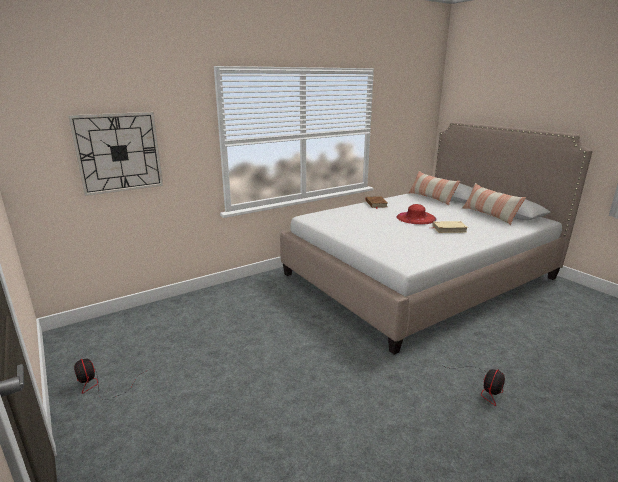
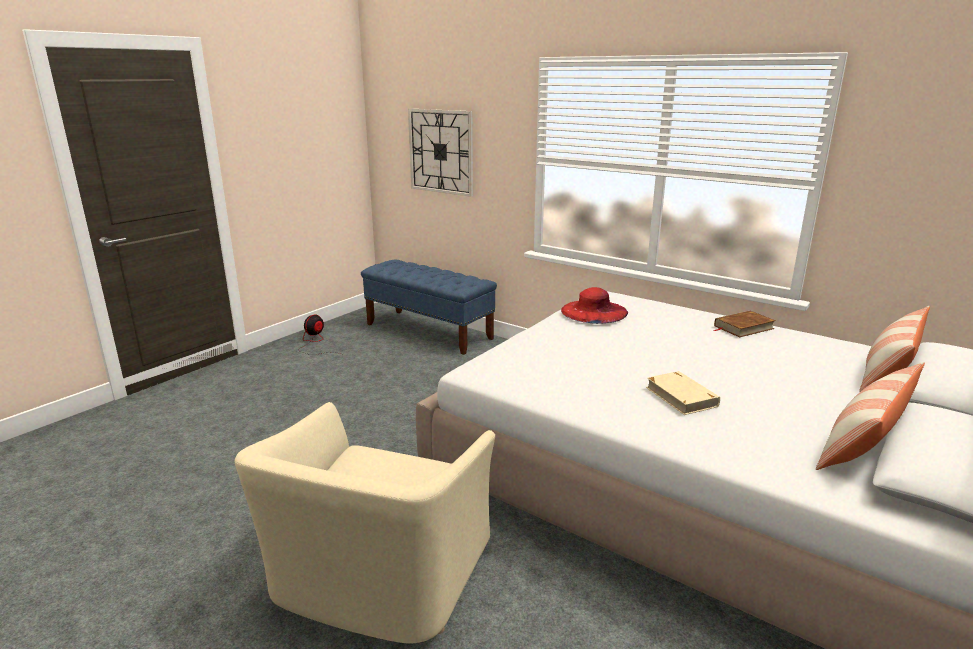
camera: 70 degrees right, 0 degrees up
(155, 315) = (429, 331): none -> blue bench
(416, 218) = (707, 363): red hat -> red hat (594, 311)
(483, 387) = (378, 577): fan -> beige armchair

